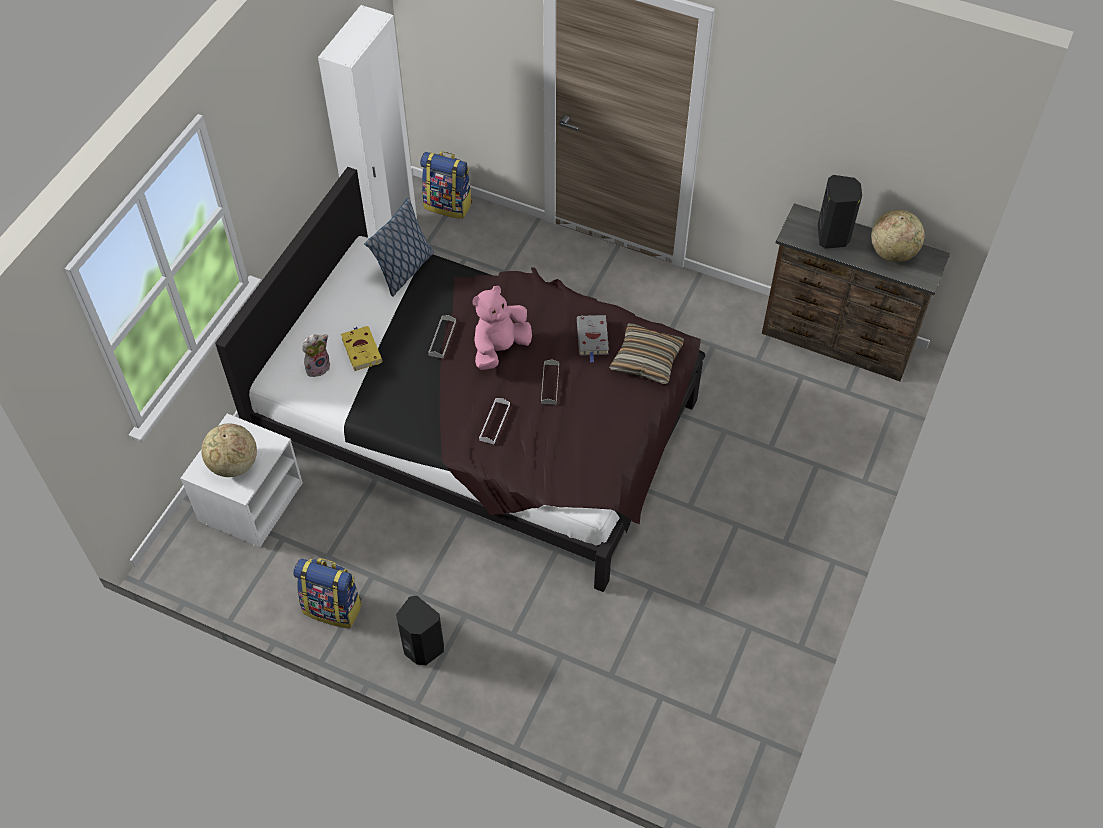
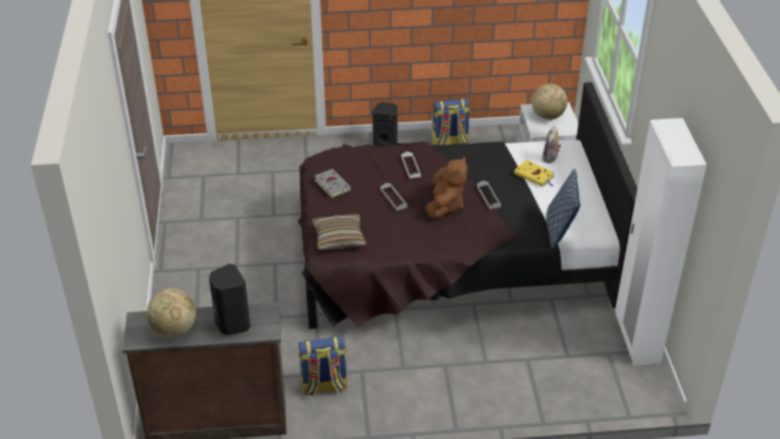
camera: 150 degrees right, 15 degrees down
(448, 205) = (625, 394): backpack -> backpack (323, 386)
(500, 348) = (445, 205): pink plush toy -> brown plush toy
(593, 339) = (386, 234): grey book -> grey book (331, 184)

